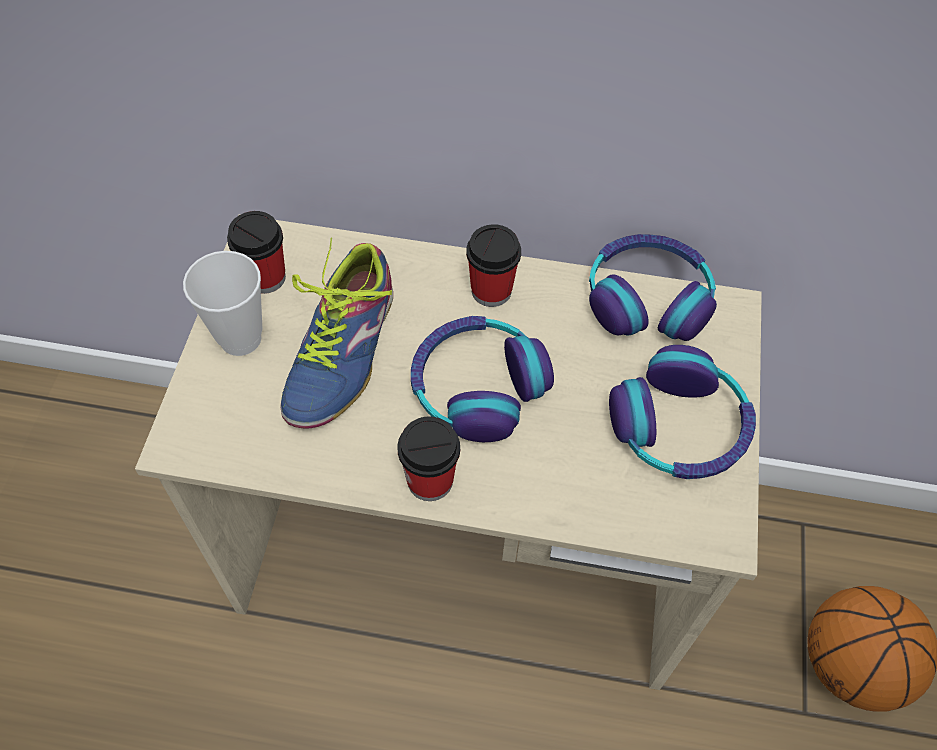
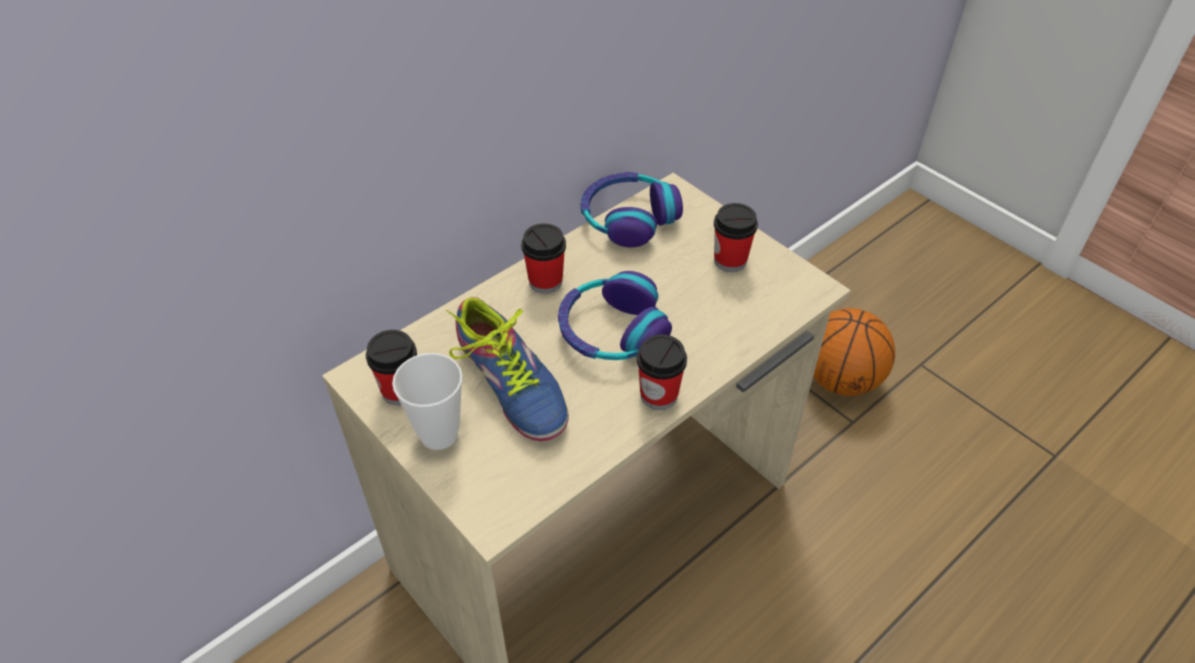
camera: 50 degrees left, 10 degrees down
(679, 427) = (730, 261): headphones -> cup

